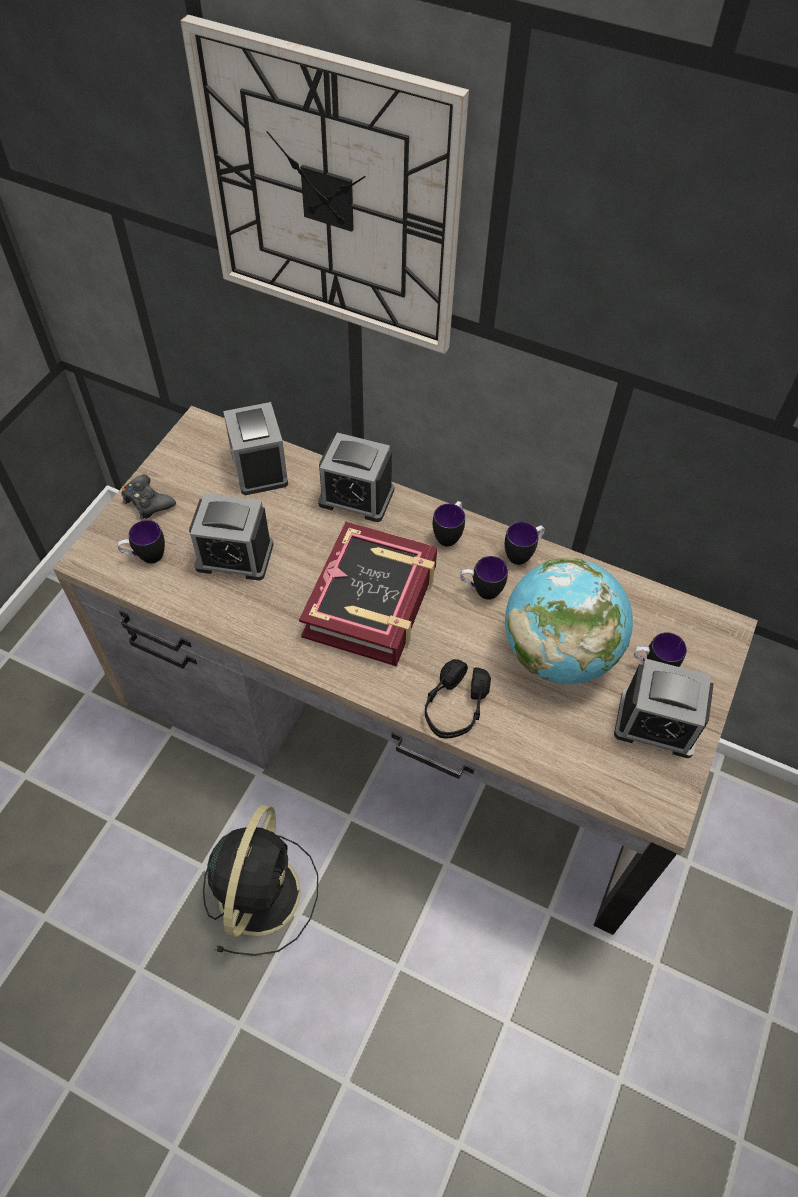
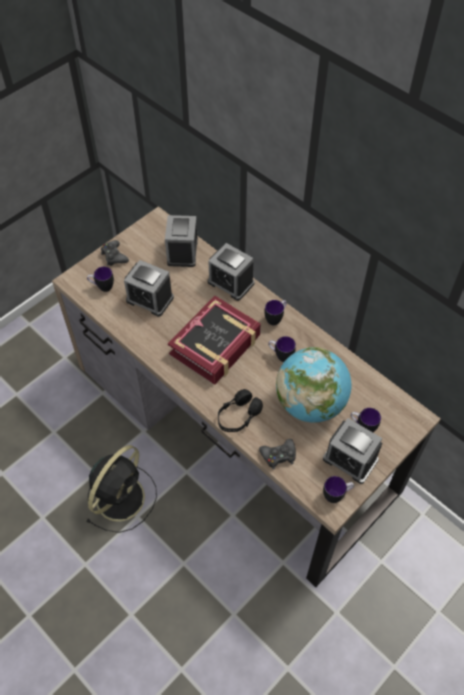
camera: 20 degrees right, 0 degrees up
(330, 195) = (233, 114): wall clock -> none
(522, 554) = (314, 341): mug -> mug (336, 495)
(545, 752) = (279, 455): none -> black game controller

